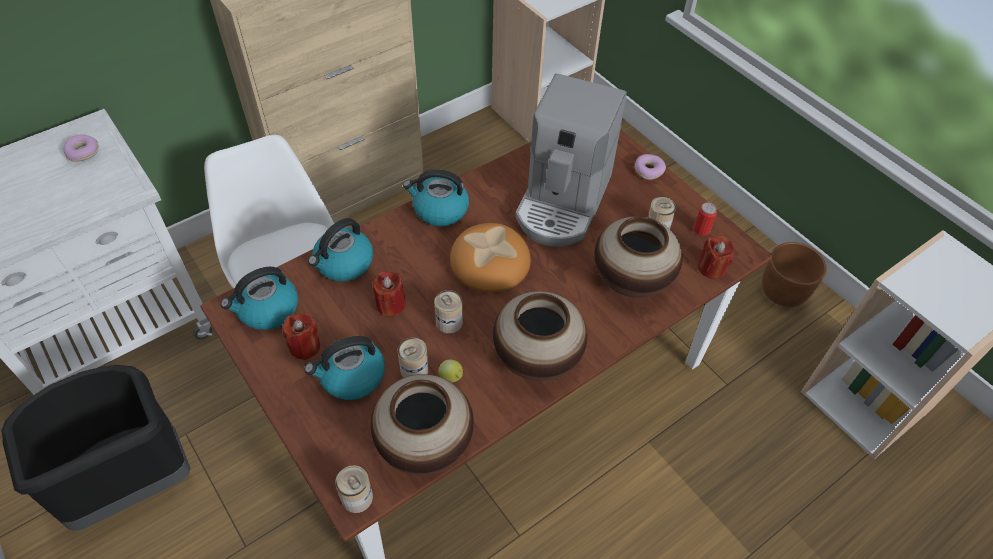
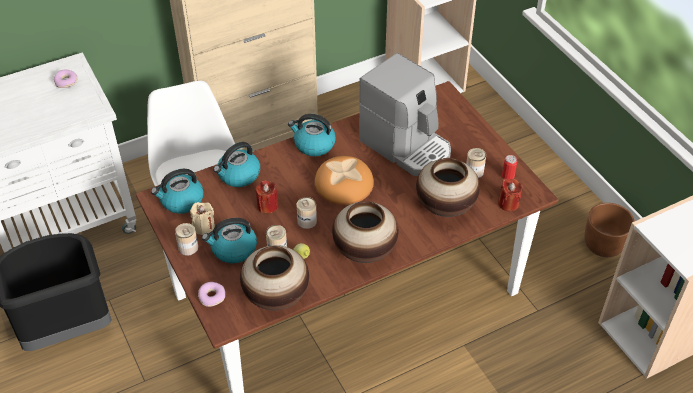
camera: 10 degrees right, 5 degrees down
(304, 346) = (204, 227): red candle -> beige candle
(357, 497) = (226, 322): can -> can (188, 247)
(563, 202) = (407, 147): coffee machine -> coffee machine turned 75 degrees counterclockwise
(648, 170) = (478, 130): donut -> donut (212, 297)

